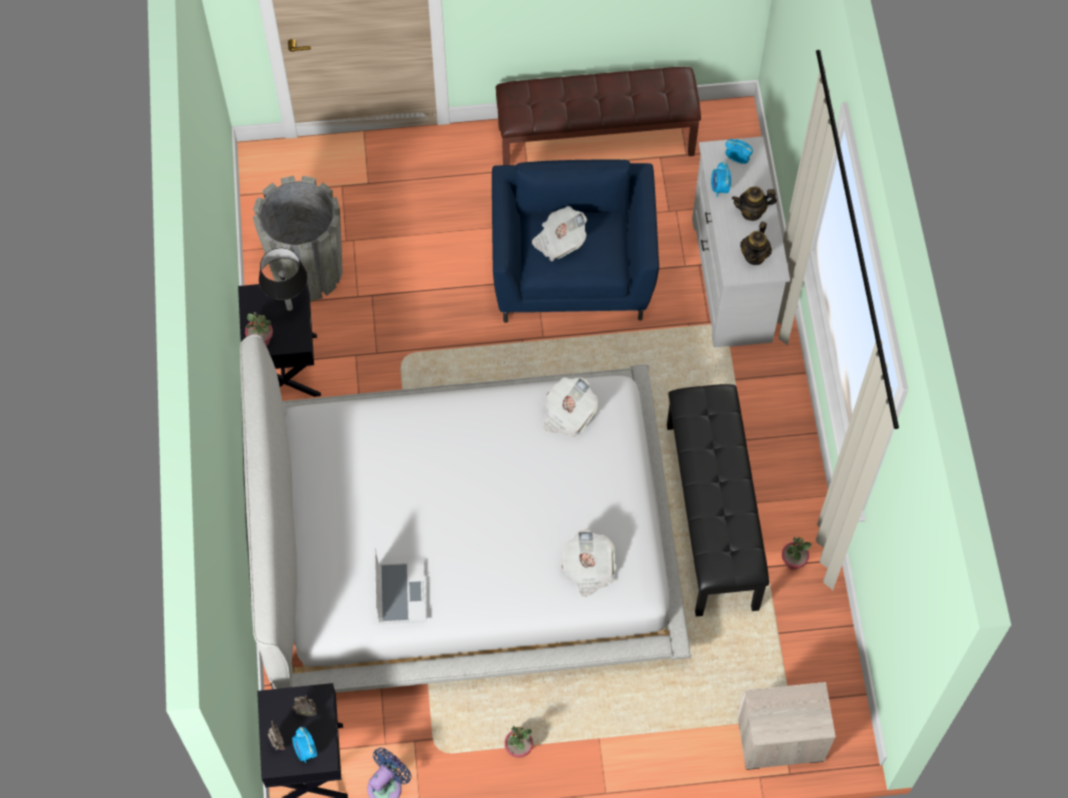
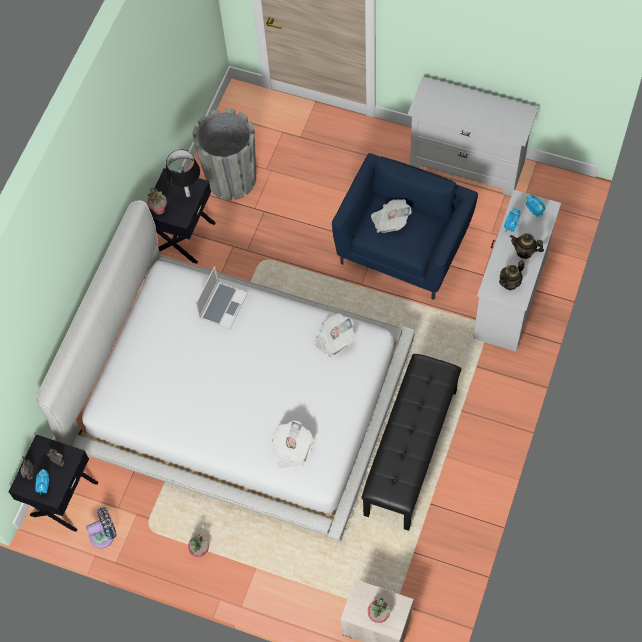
camera: 30 degrees right, 0 degrees up
(400, 593) = (161, 411): laptop -> laptop (223, 305)
(596, 139) = (467, 165): brown bench -> white dresser
(793, 562) = (450, 508): potted plant -> potted plant (378, 615)

